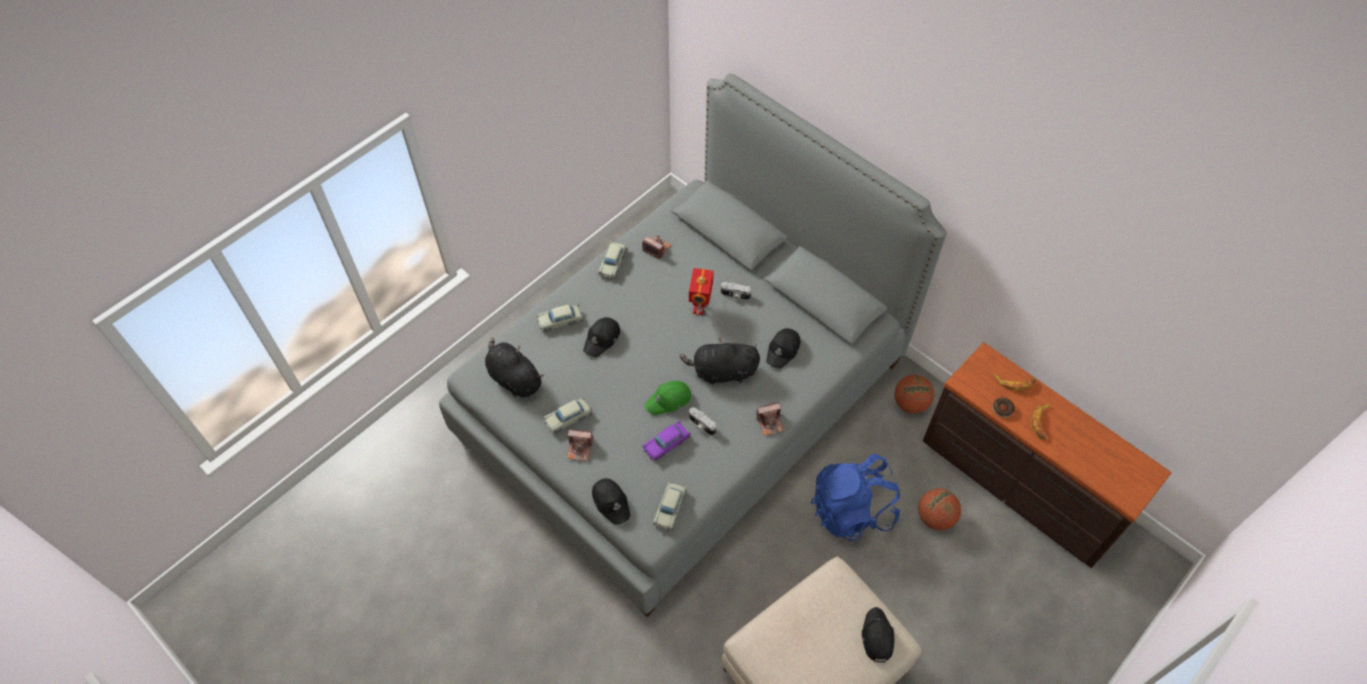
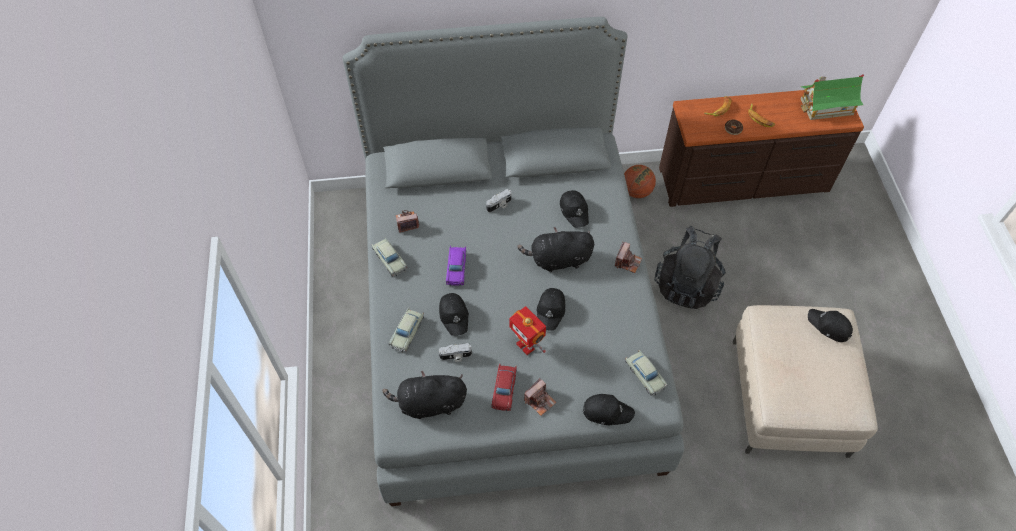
camera: 50 degrees left, 0 degrees up
(568, 418) = (504, 389): beige toy car -> red toy car
(666, 444) = (587, 338): purple toy car -> purple toy car (456, 268)
(669, 400) = (551, 310): green cap -> black cap
(700, 307) = (488, 233): toy robot -> toy robot (526, 345)
(701, 425) = (591, 305): camera -> camera (456, 356)
(722, 372) = (558, 260): black plush toy -> black plush toy turned 45 degrees clockwise
(852, 510) = (687, 284): blue backpack -> black backpack
(935, 517) = (731, 242): basketball -> none
(1122, 470) = (826, 106): none -> toy house

